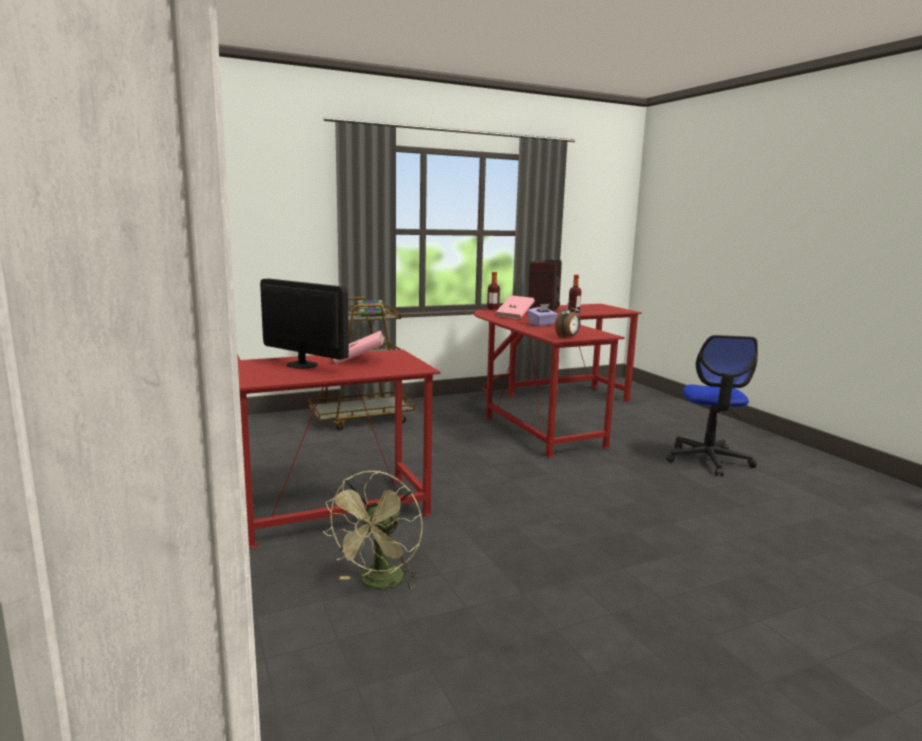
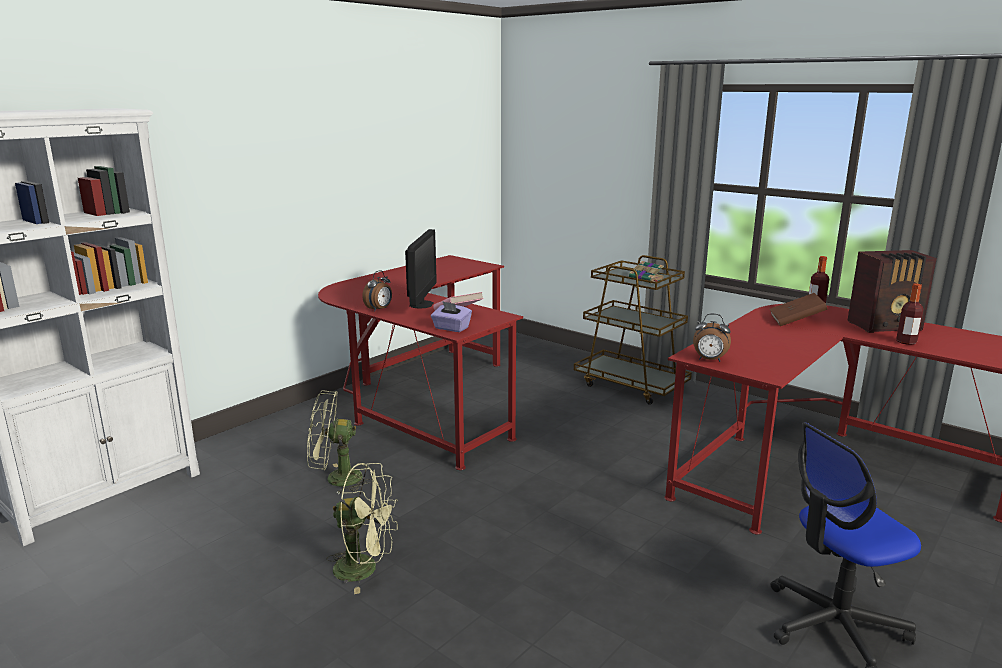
camera: 65 degrees right, 5 degrees up
(287, 378) = (379, 309): none -> alarm clock
(515, 316) = (795, 321): pink book -> brown book
(542, 324) = (768, 339): purple tissue box -> purple tissue box (451, 328)
(575, 597) = (365, 568): none -> green fan

